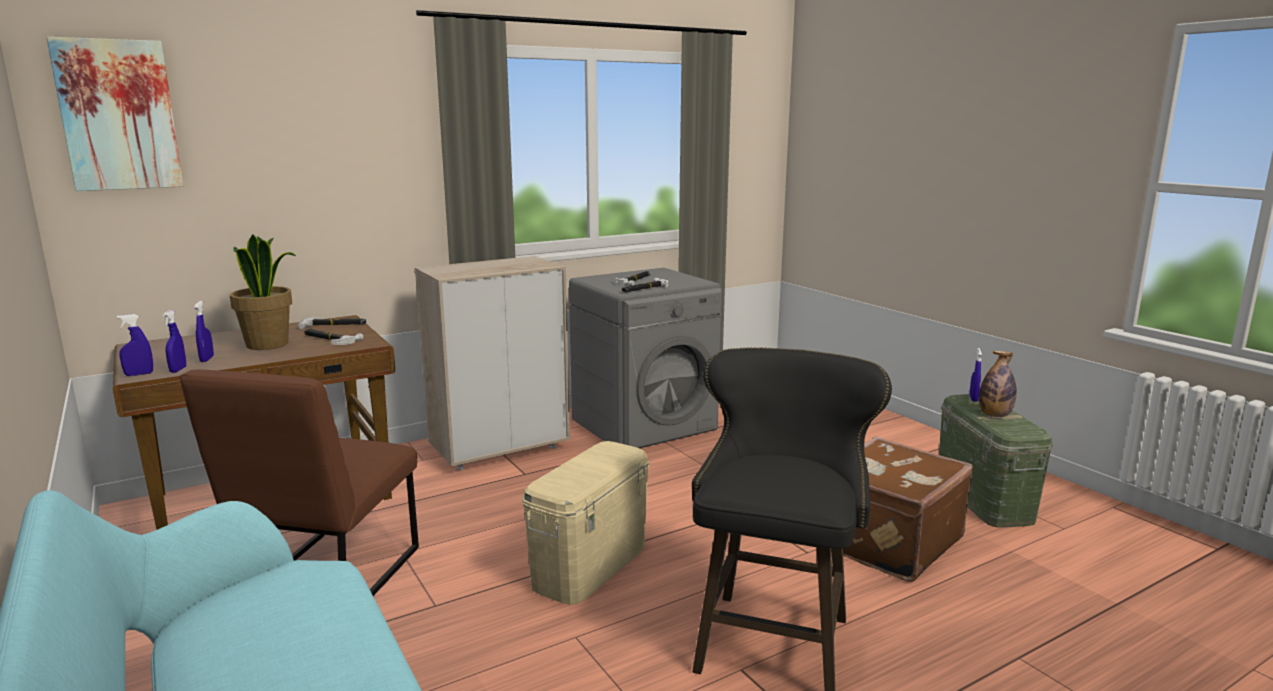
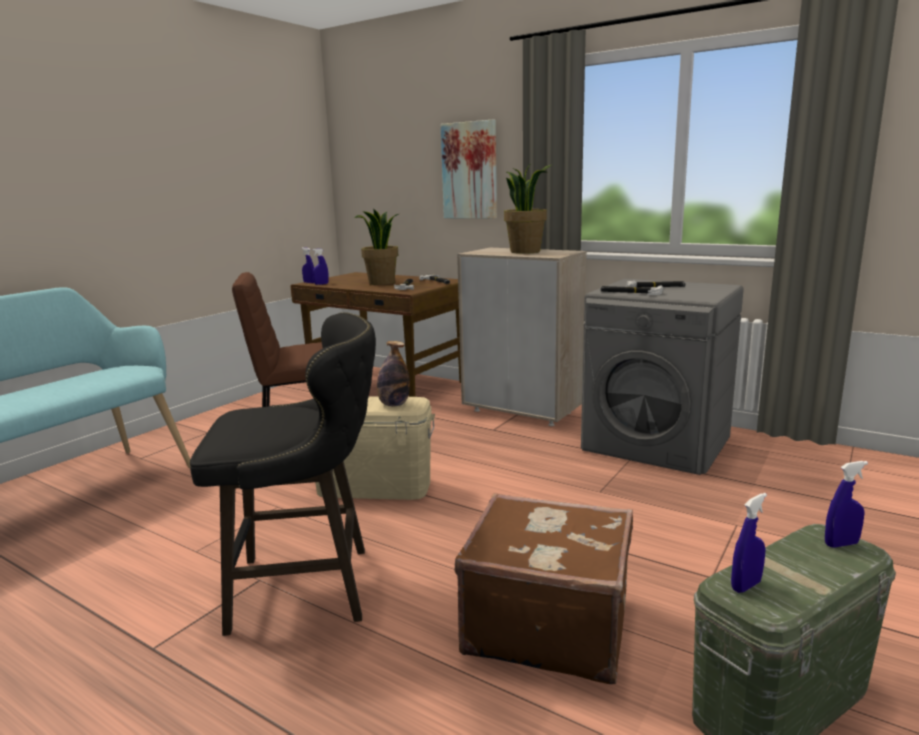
camera: 65 degrees right, 0 degrees up
(118, 115) = (362, 136): picture -> picture (470, 171)
(207, 359) = (343, 283): blue spray bottle -> blue spray bottle (746, 586)
(492, 265) = (525, 251): none -> potted plant
(994, 415) = (788, 567): bottle -> bottle (394, 404)

